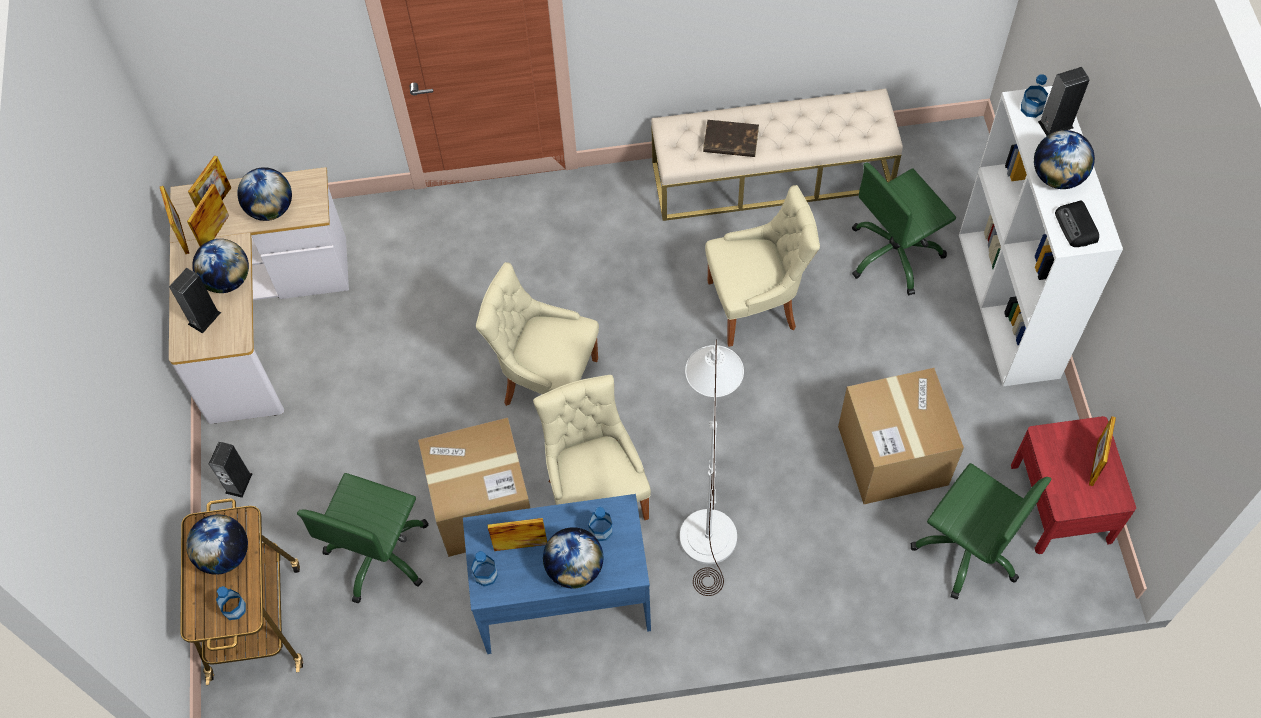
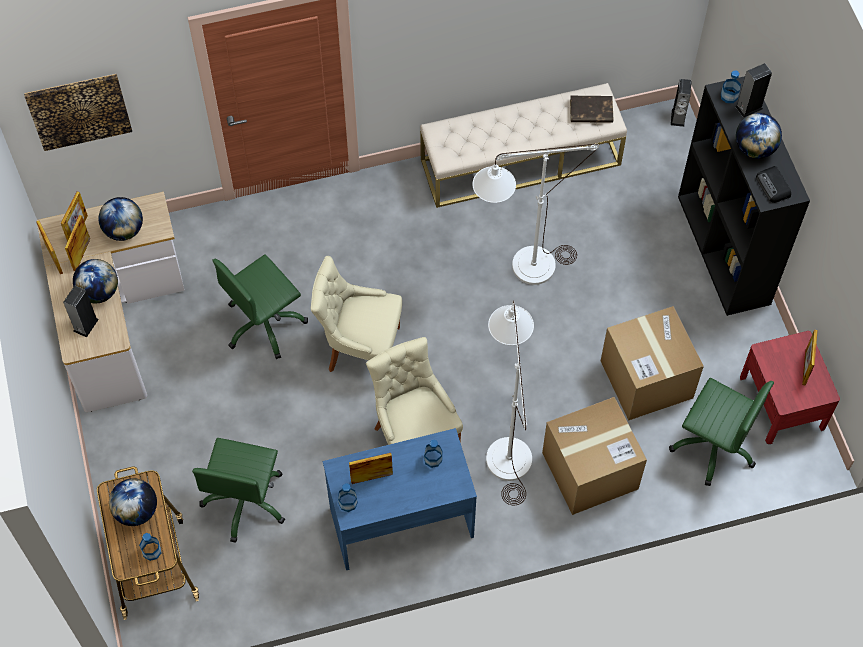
camera: 10 degrees left, 0 degrees up
(222, 56) = (79, 110): none -> picture
(239, 483) = (120, 458): speaker -> speaker (678, 117)
(483, 505) = (324, 454): cardboard box -> cardboard box (590, 471)
(574, 568) = (416, 490): globe -> none
(730, 141) = (487, 138): brown book -> brown book (590, 111)
(755, 305) = (521, 270): beige chair -> white floor lamp
(894, 254) = (628, 217): green office chair -> green office chair (265, 324)
(1009, 306) = (725, 250): white bookcase -> black bookcase

